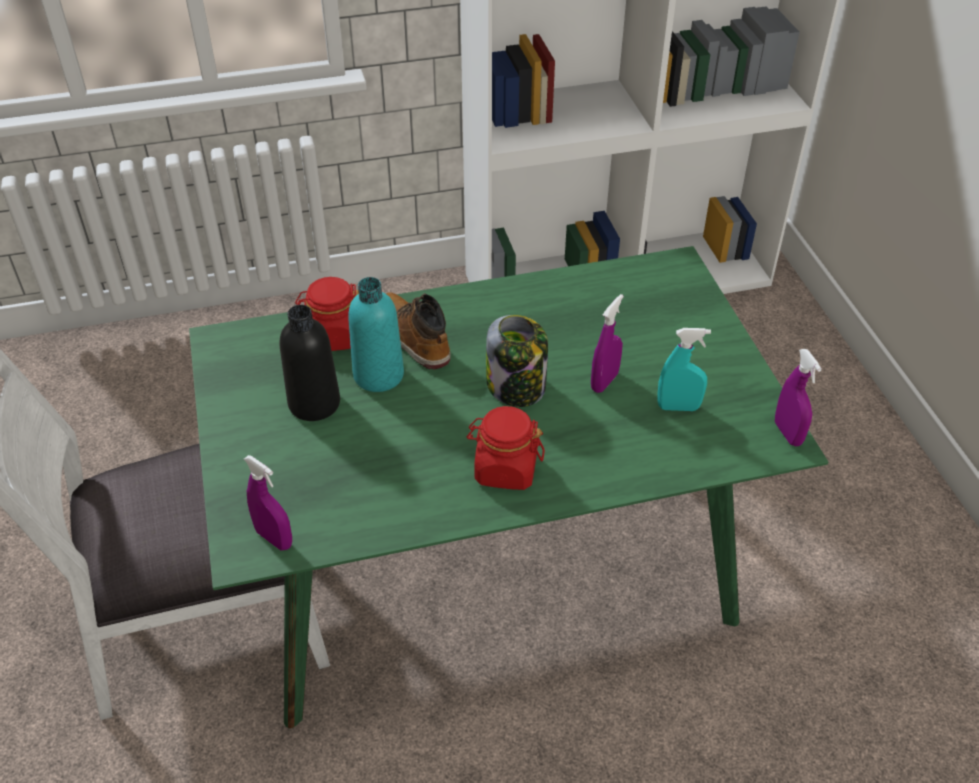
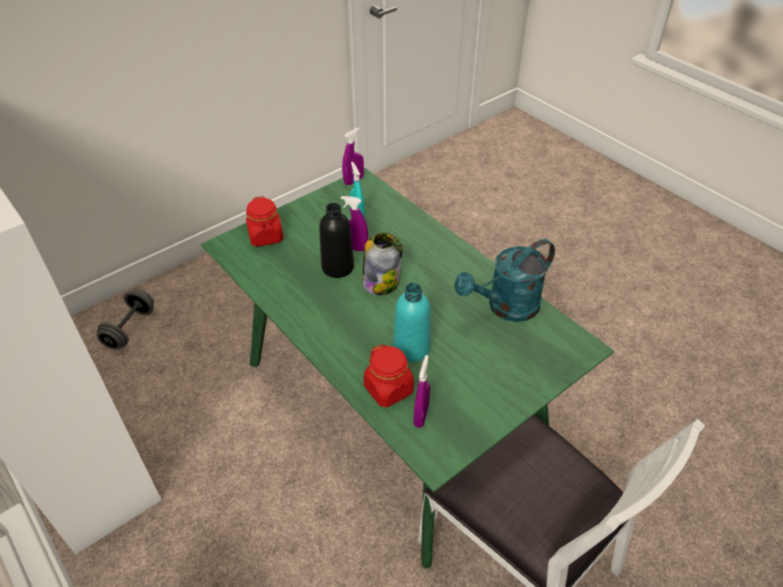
camera: 115 degrees left, 0 degrees up
(274, 538) = (565, 339): purple spray bottle -> purple spray bottle (421, 416)
(314, 403) = (457, 370): black bottle -> black bottle (337, 267)
(378, 500) = (506, 307): none -> turquoise watering can
(411, 338) = (366, 346): boot -> none
(505, 469) = (447, 266): red jar -> red jar (266, 236)
(767, 343) = (130, 329): none -> grey dumbbell

